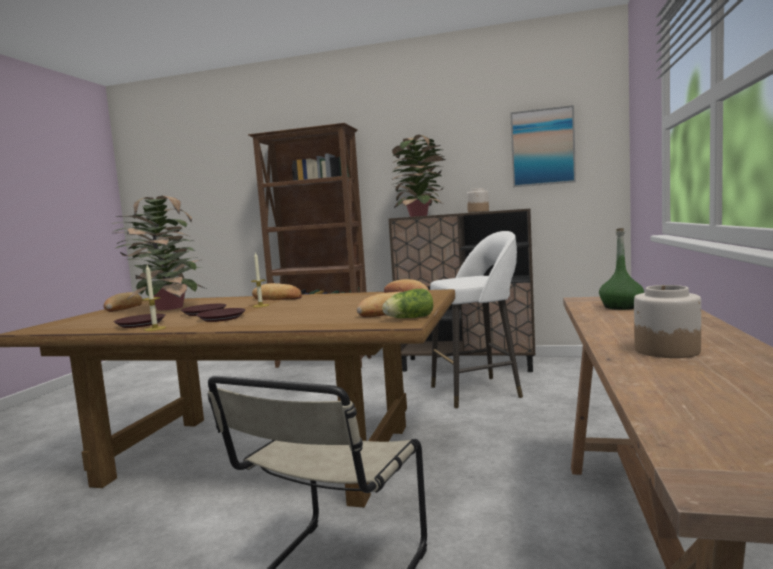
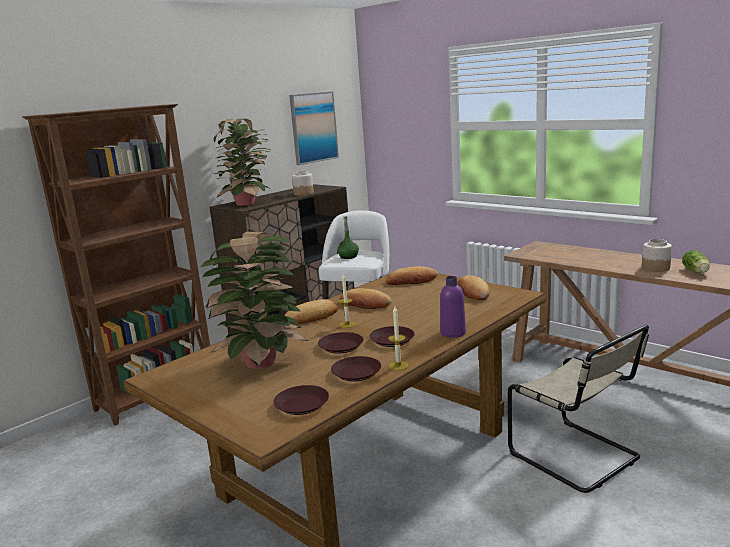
camera: 60 degrees left, 10 degrees up
(80, 326) = (302, 404): none -> brown plate
(124, 307) = (186, 388): bread -> bread (365, 304)
(246, 326) = (453, 333): none -> purple bottle
(408, 318) = (507, 291): lettuce -> lettuce (696, 272)
(621, 307) = (555, 254): green bottle -> green bottle (348, 257)

